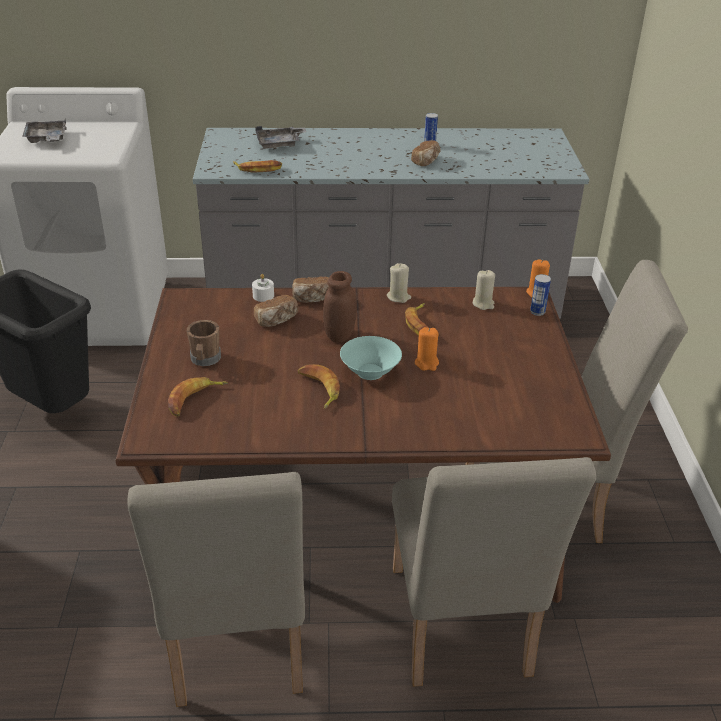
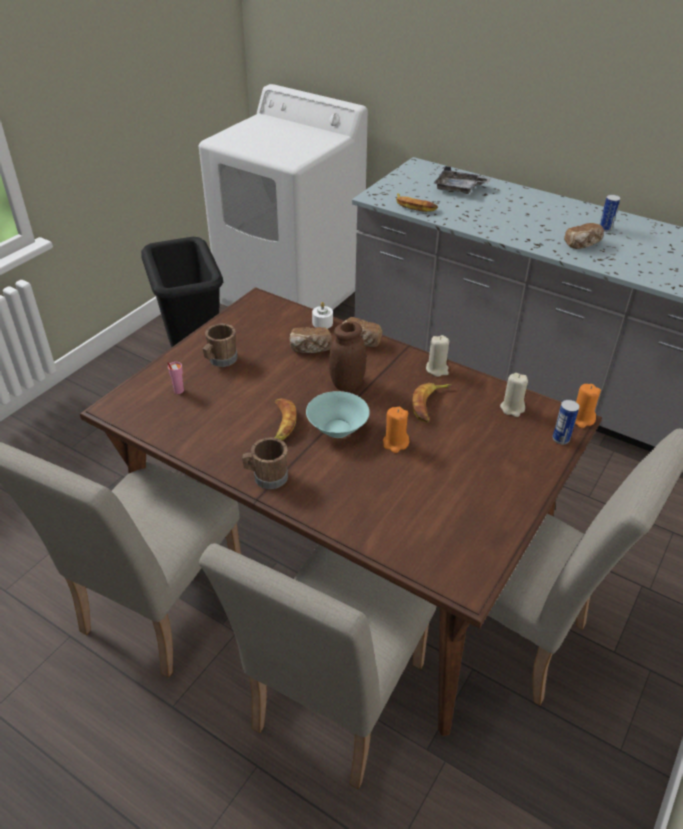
camera: 35 degrees right, 5 degrees up
(47, 139) = (266, 134): grey tray -> none
(195, 400) = (178, 391): banana -> pink cup
(355, 432) = (266, 477): none -> brown mug

